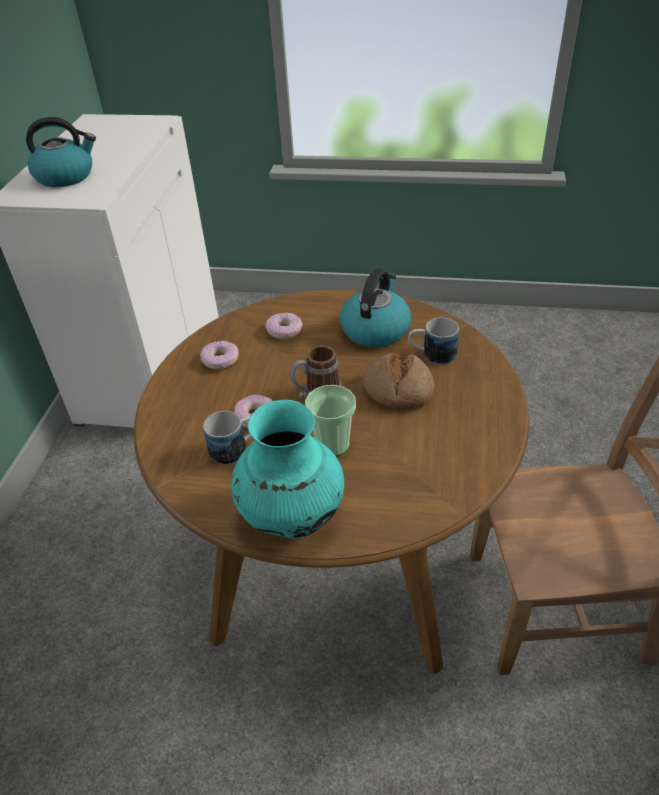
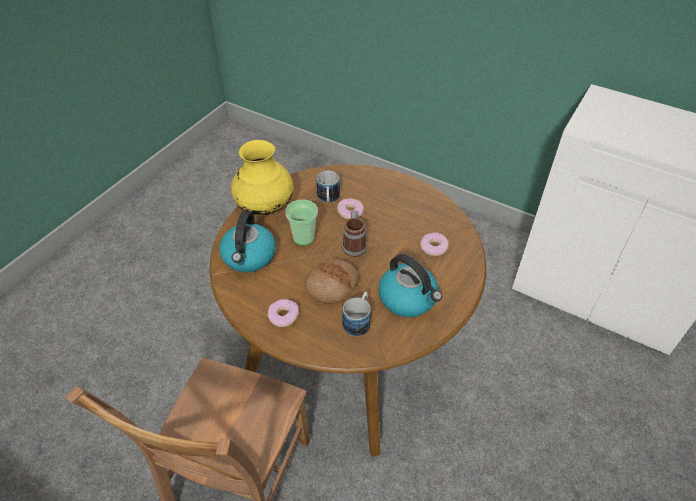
camera: 110 degrees right, 5 degrees up
(66, 176) = (632, 119): kettle -> kettle (249, 257)
(220, 360) = (415, 209): donut -> donut (283, 316)
(291, 515) = (265, 208): turquoise vase -> yellow vase

